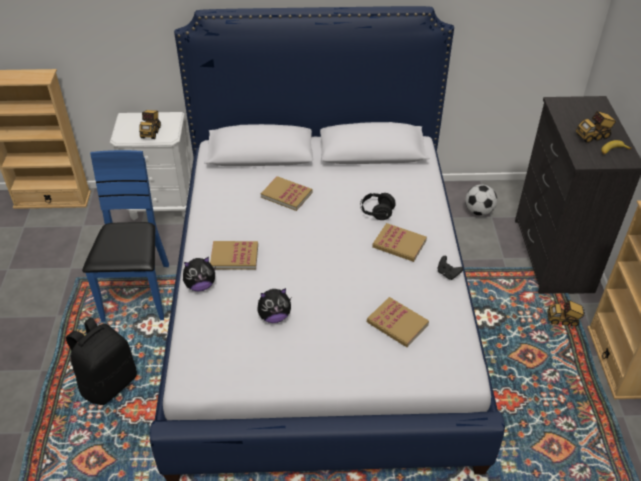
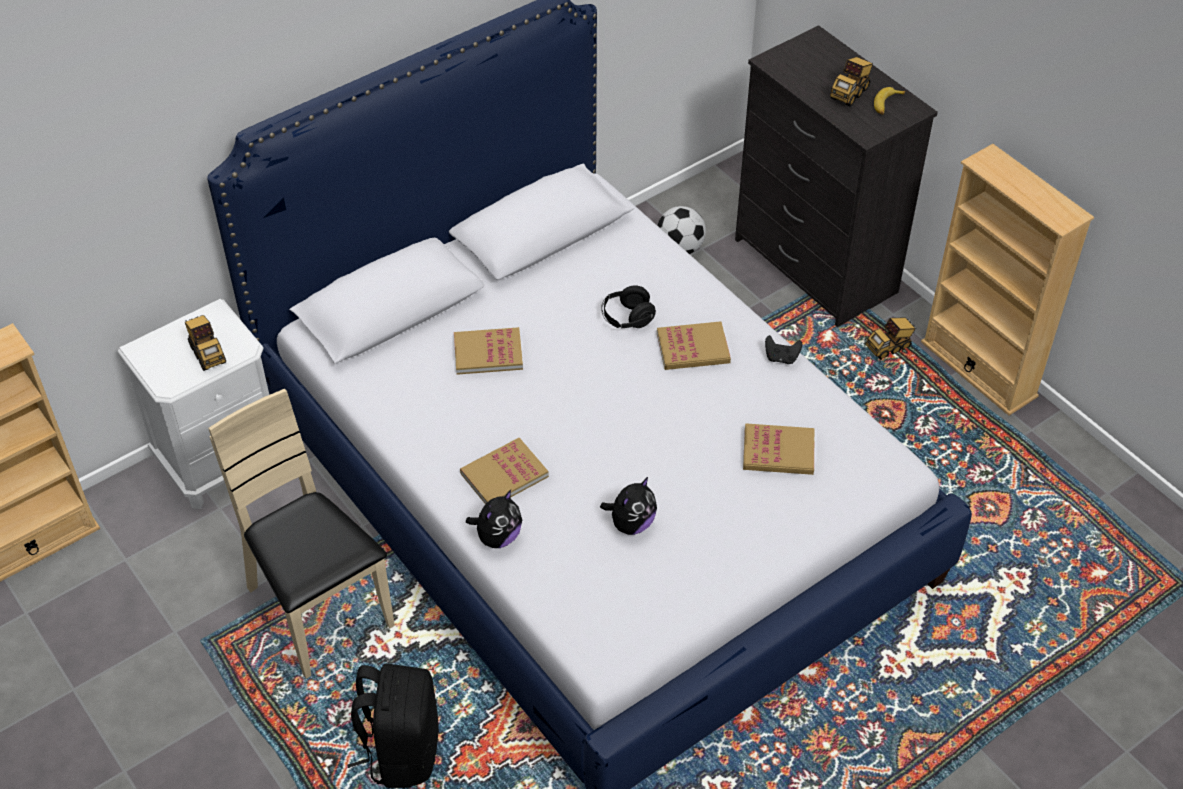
camera: 35 degrees left, 5 degrees up
(138, 293) = (318, 610): blue chair -> beige chair

